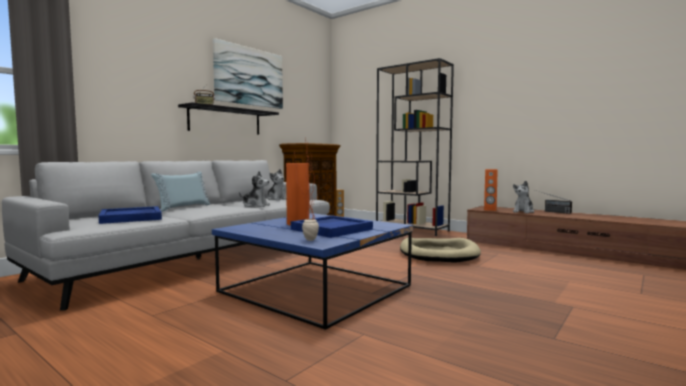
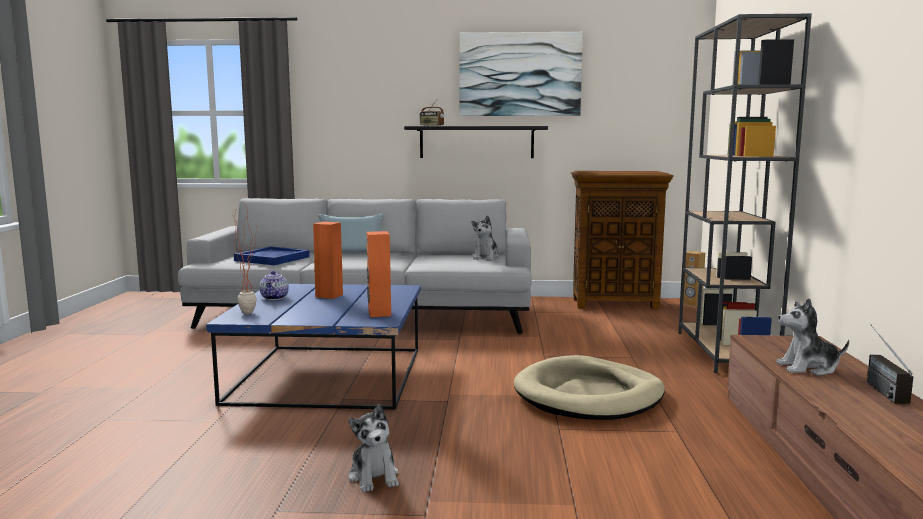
camera: 55 degrees right, 5 degrees up
(255, 205) = (417, 263): plush toy -> plush toy (374, 476)
(272, 232) = (275, 298): none -> teapot
(331, 229) = (316, 308): blue tray -> none
(490, 209) = (768, 346): orange speaker -> orange speaker (379, 313)

